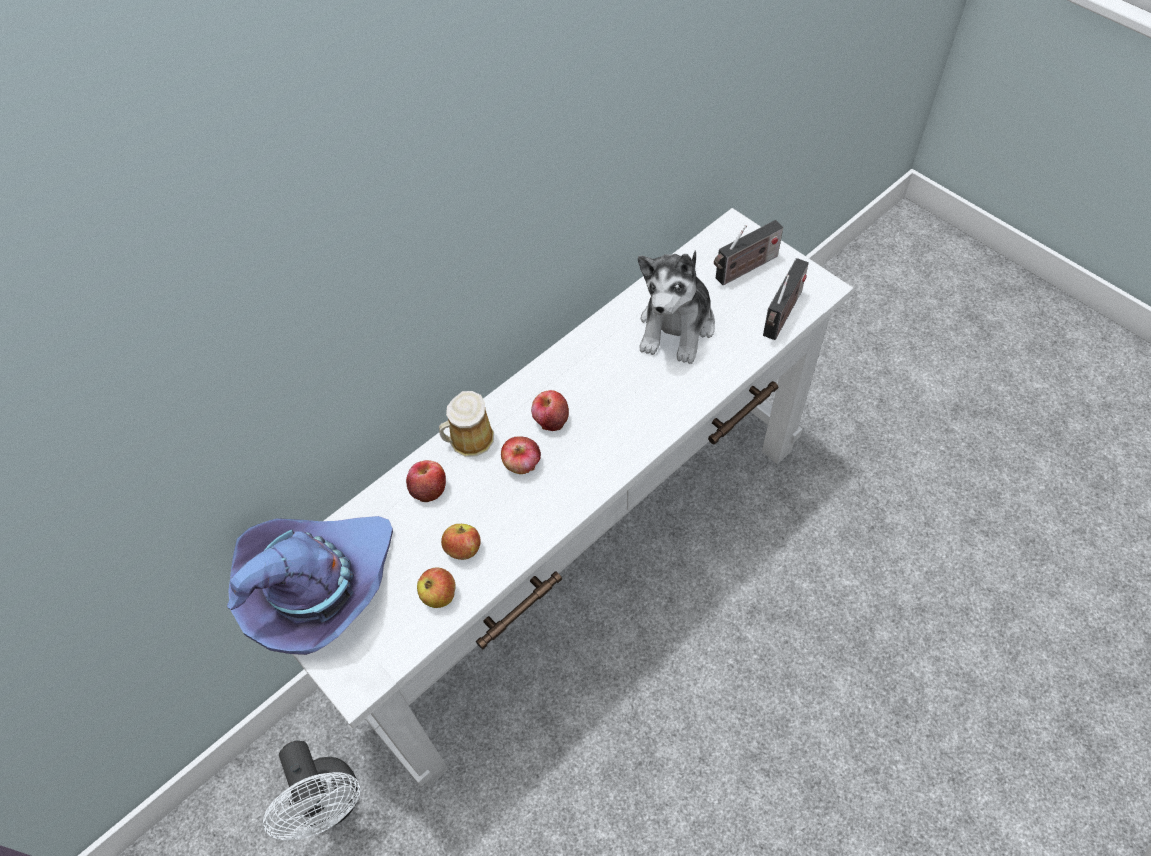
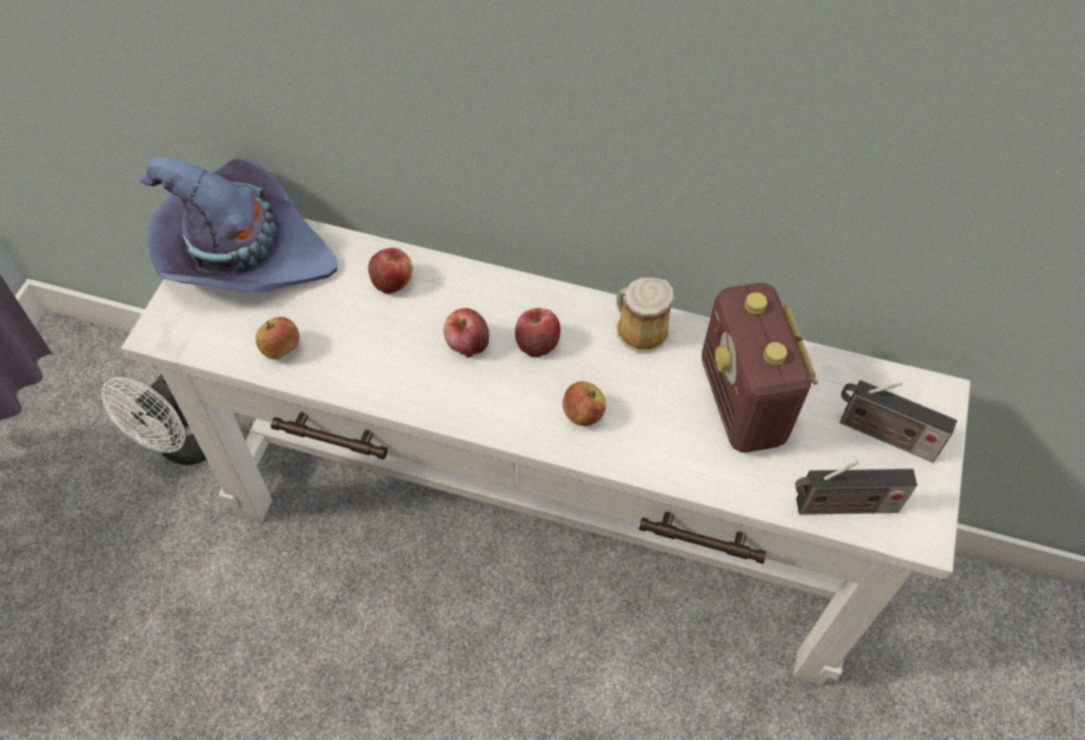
camera: 55 degrees right, 0 degrees up
(463, 549) = (341, 343): apple -> apple (582, 414)
(469, 440) = (468, 285): mug -> mug (639, 330)
(677, 327) = (743, 403): plush toy -> radio

